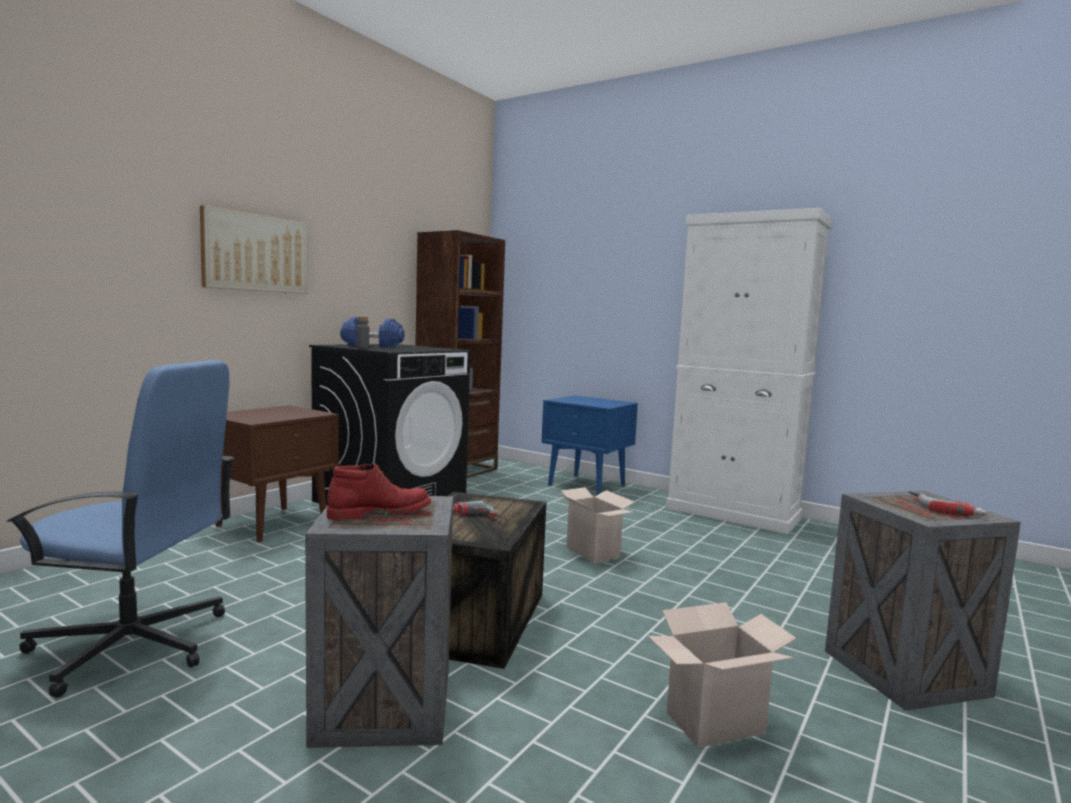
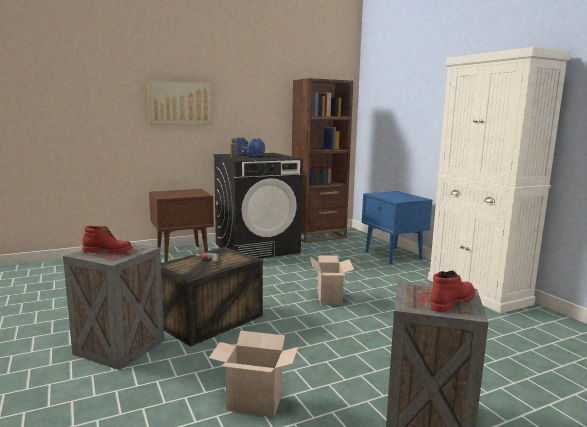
camera: 30 degrees right, 5 degrees up
(132, 645) = (65, 298): blue office chair -> none
(945, 508) = (451, 302): power drill -> red boot

